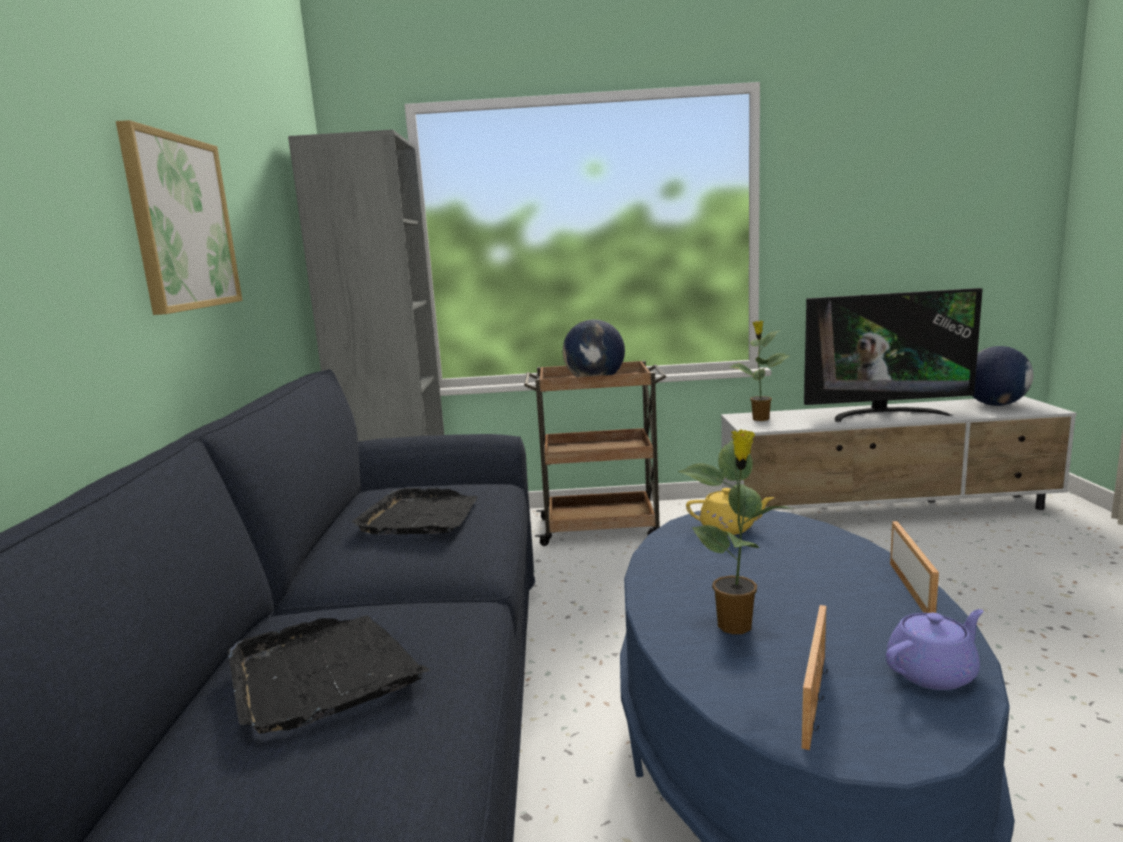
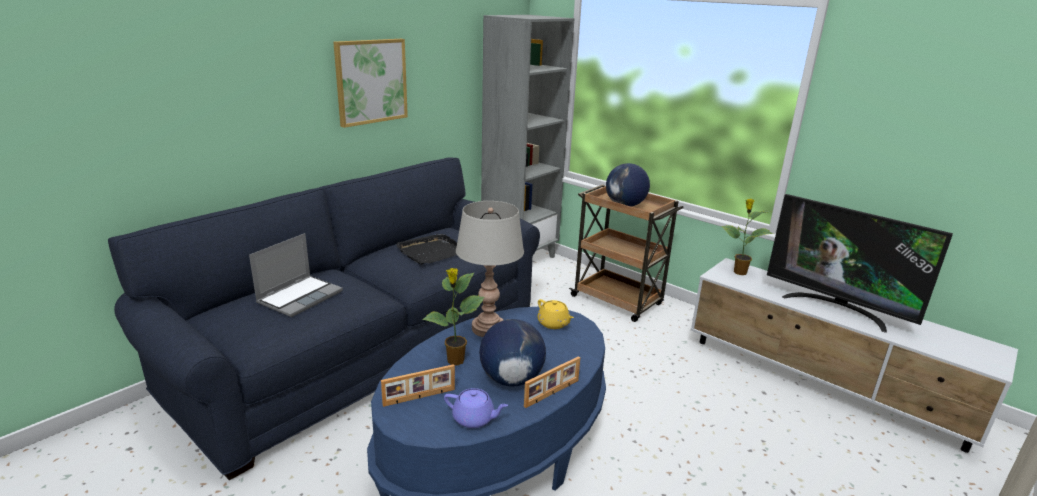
camera: 40 degrees right, 10 degrees up
(323, 675) = (300, 297): black tray -> laptop
(676, 570) = (488, 329): none -> grey table lamp
(994, 405) = (957, 343): globe -> globe (511, 379)

